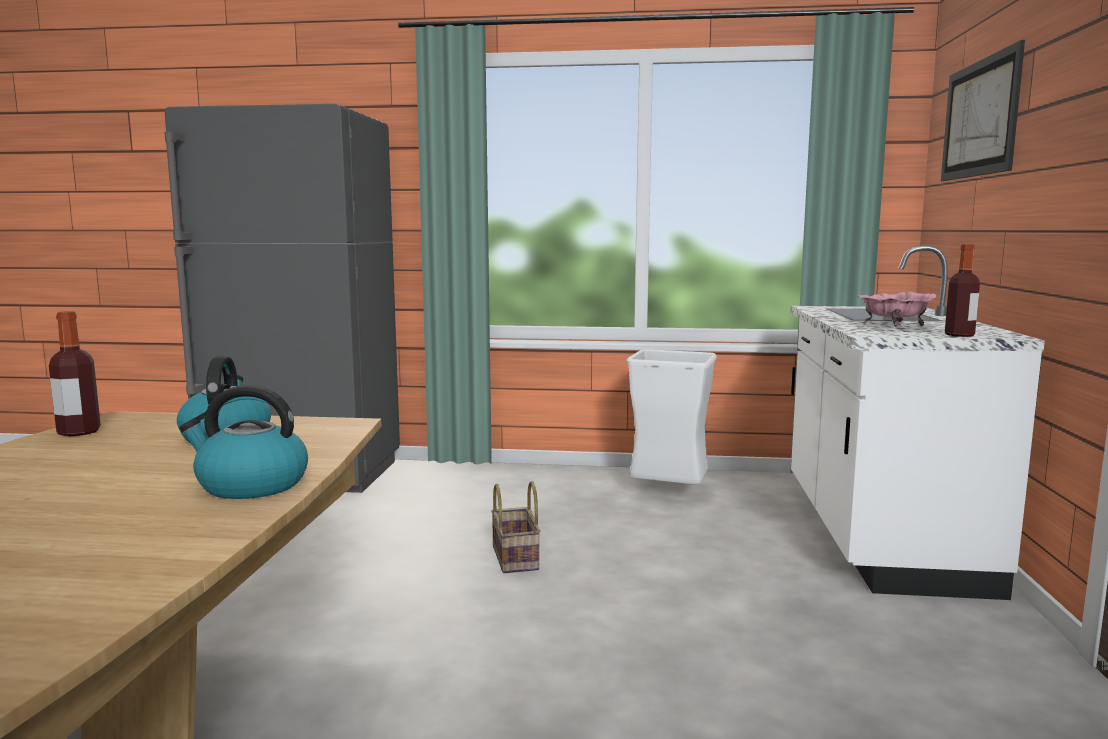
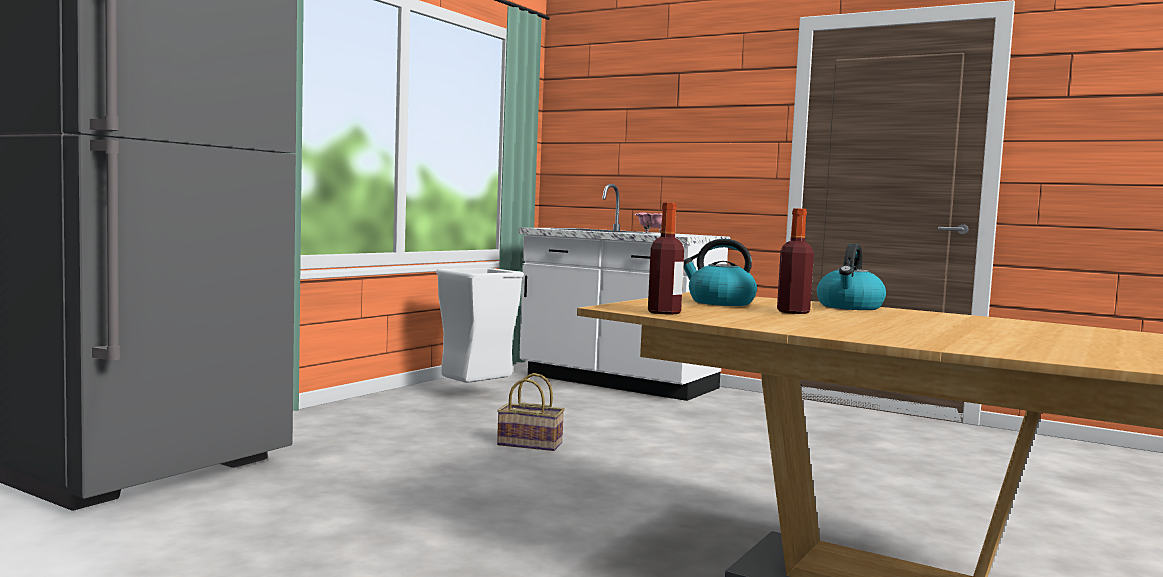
camera: 65 degrees left, 5 degrees down
(959, 335) = (700, 235): bottle -> bottle (793, 312)
(979, 118) = (622, 104): picture -> none

